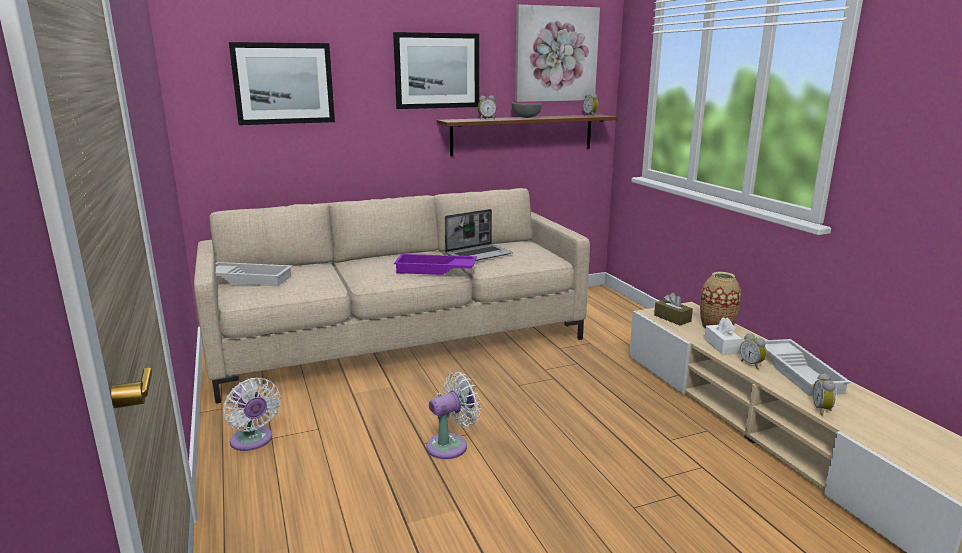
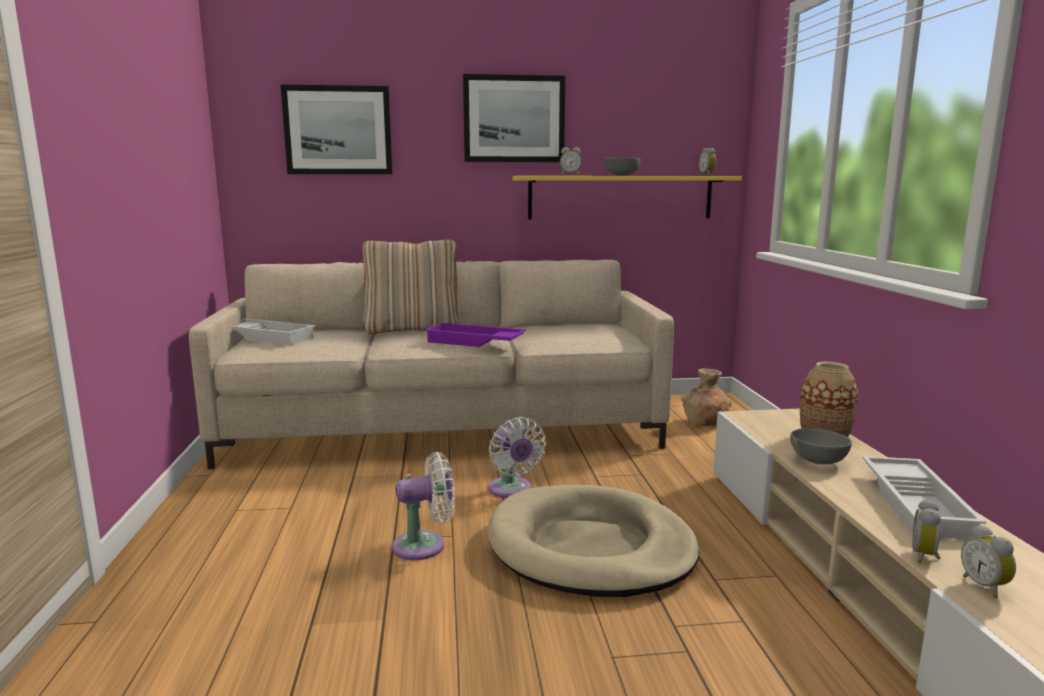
camera: 15 degrees right, 5 degrees down
(253, 441) = (214, 511): white fan -> white fan (512, 490)
(370, 260) = (412, 329): none -> beige pillow
(479, 254) = (540, 331): laptop -> none
(522, 134) = (620, 197): brown shelf -> yellow shelf
(555, 54) = (664, 101): picture -> none
(574, 428) = (590, 547): none -> beige dog bed
(600, 313) = (705, 422): none -> brown vase
(672, 318) = (766, 424): brown tissue box -> none
(721, 346) = (816, 461): white tissue box -> grey bowl
(752, 364) = (847, 487): alarm clock -> alarm clock (985, 586)

